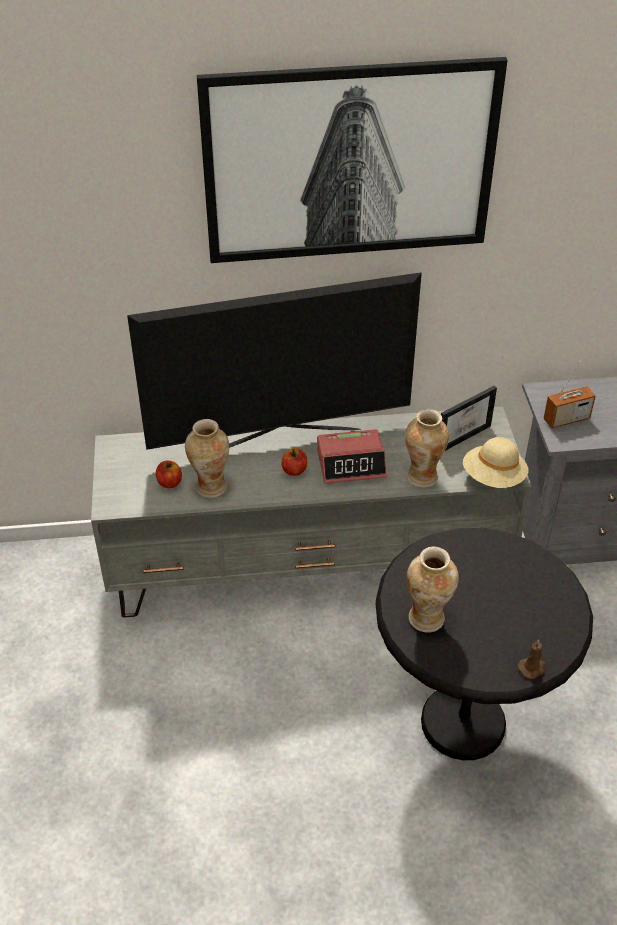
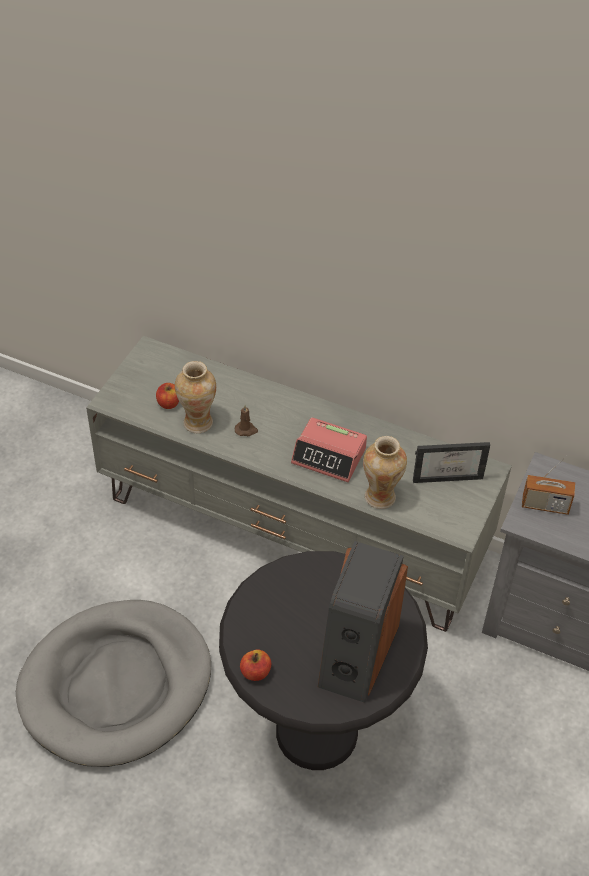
camera: 30 degrees right, 5 degrees up
(255, 781) = (116, 685): none -> grey dog bed
(281, 441) = (286, 408): television -> none
(294, 470) = (276, 439): apple -> apple (255, 672)
(349, 161) = (380, 182): picture -> none
(427, 619) = (265, 620): vase -> none
(493, 478) = (443, 528): beige hat -> none
(526, 607) = (356, 654): none -> speaker
(532, 668) = (315, 706): brown candle -> brown candle (246, 430)

